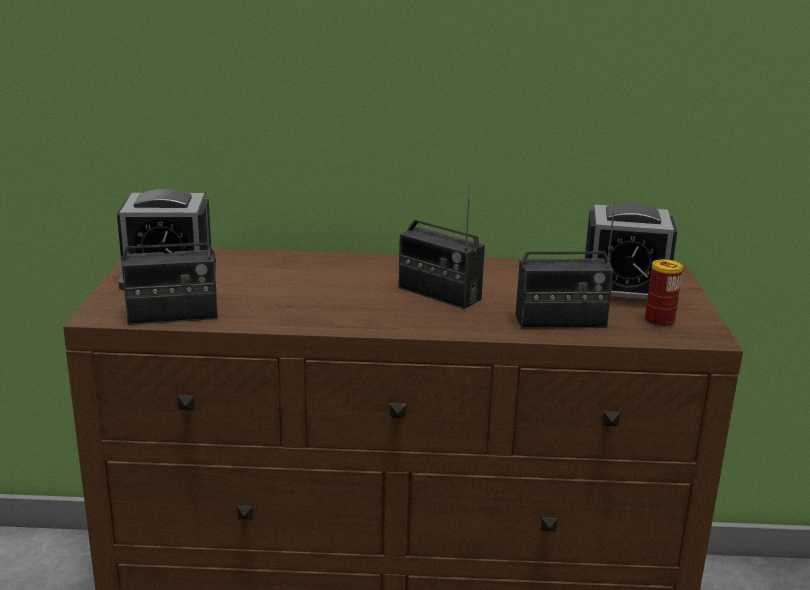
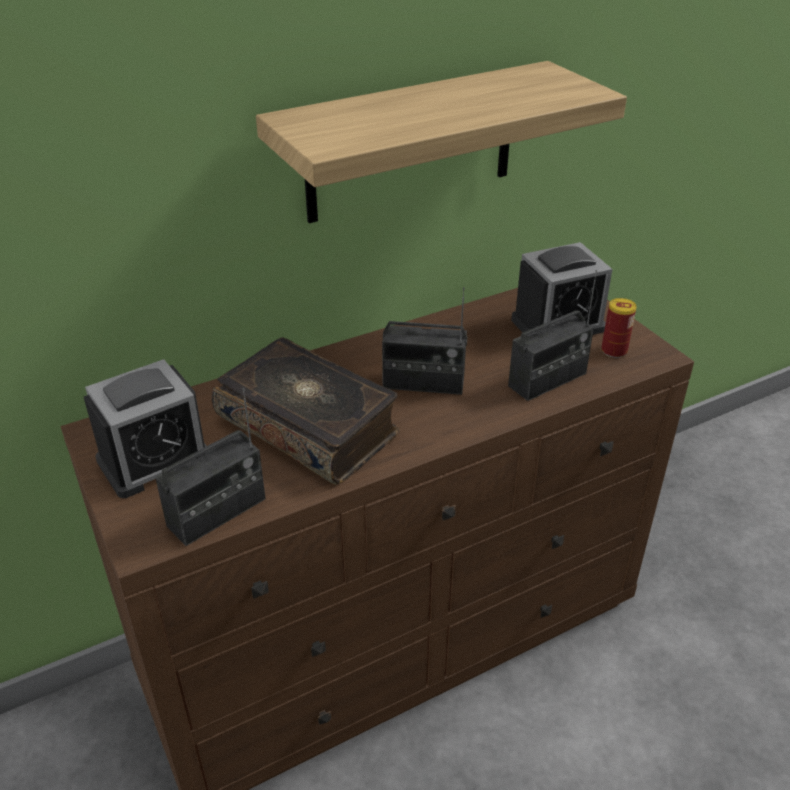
camera: 30 degrees left, 15 degrees up
(308, 291) = (309, 425): none -> book
(501, 72) = (411, 143): none -> shelf

